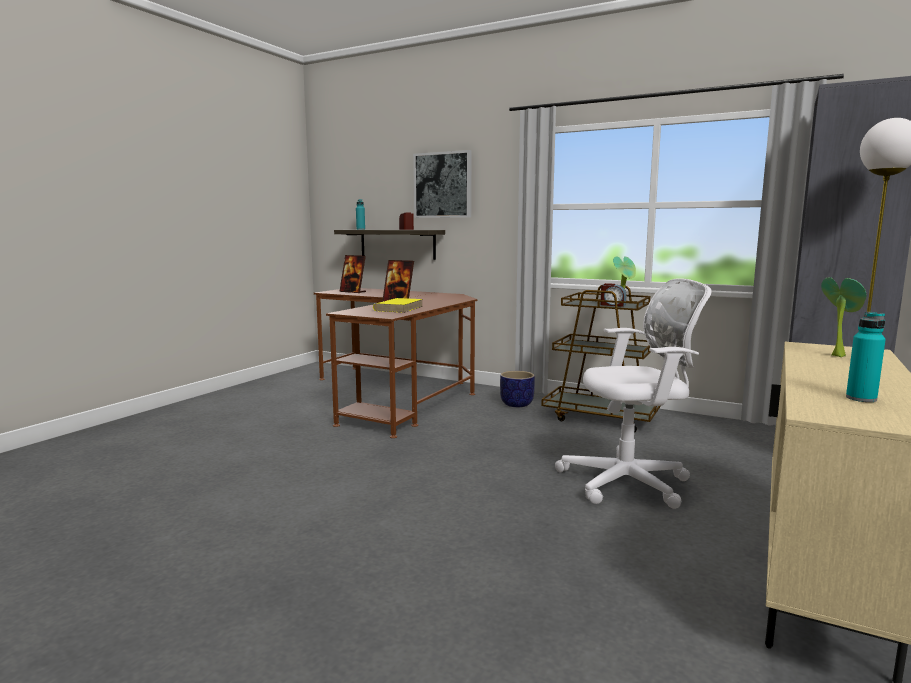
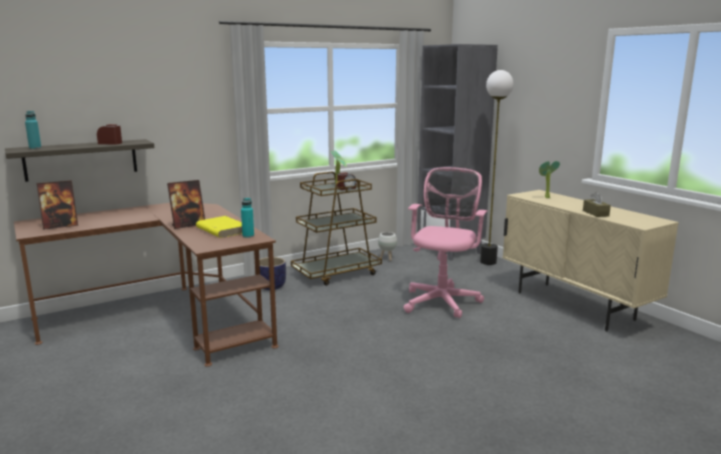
camera: 60 degrees left, 5 degrees up
(443, 185) = (138, 92): picture -> none
(630, 483) = (442, 301): white office chair -> pink office chair
(698, 427) = (387, 258): none -> white planter
(817, 383) = (595, 213): none -> brown tissue box
(861, 398) = (621, 215): turquoise bottle -> turquoise bottle (248, 236)

